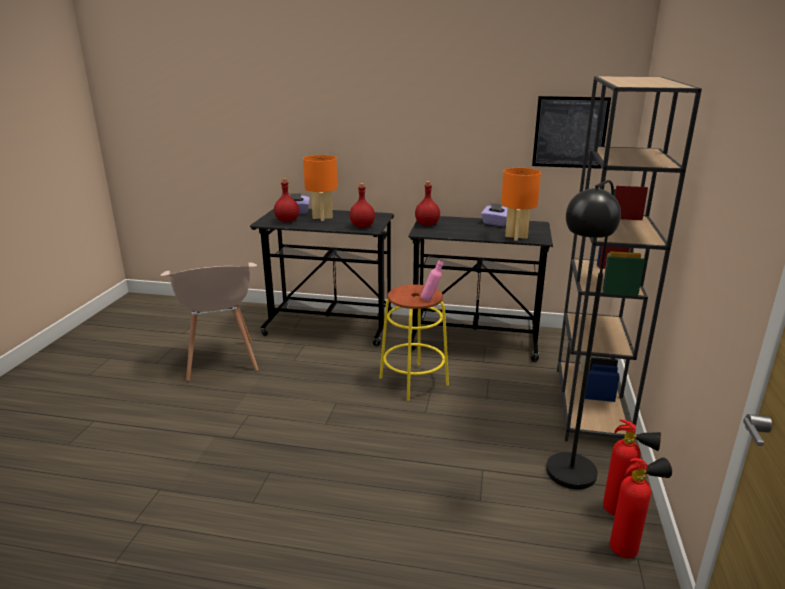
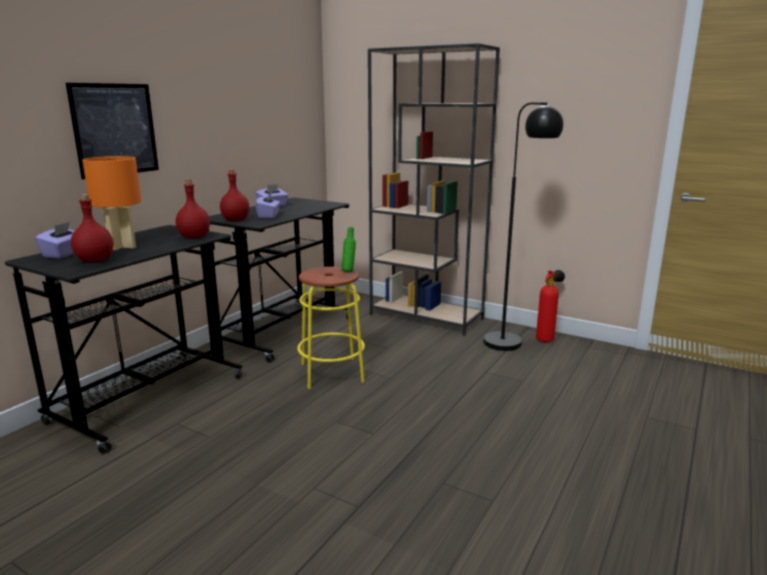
camera: 70 degrees left, 5 degrees down
(221, 361) = (136, 502): beige chair -> none
(431, 300) = (349, 271): pink bottle -> green bottle
(453, 230) = (268, 216): none -> purple tissue box
(516, 237) = (319, 206): orange table lamp -> none
(570, 132) = (289, 111): picture -> picture (115, 130)
(629, 549) = (581, 347): fire extinguisher -> none

